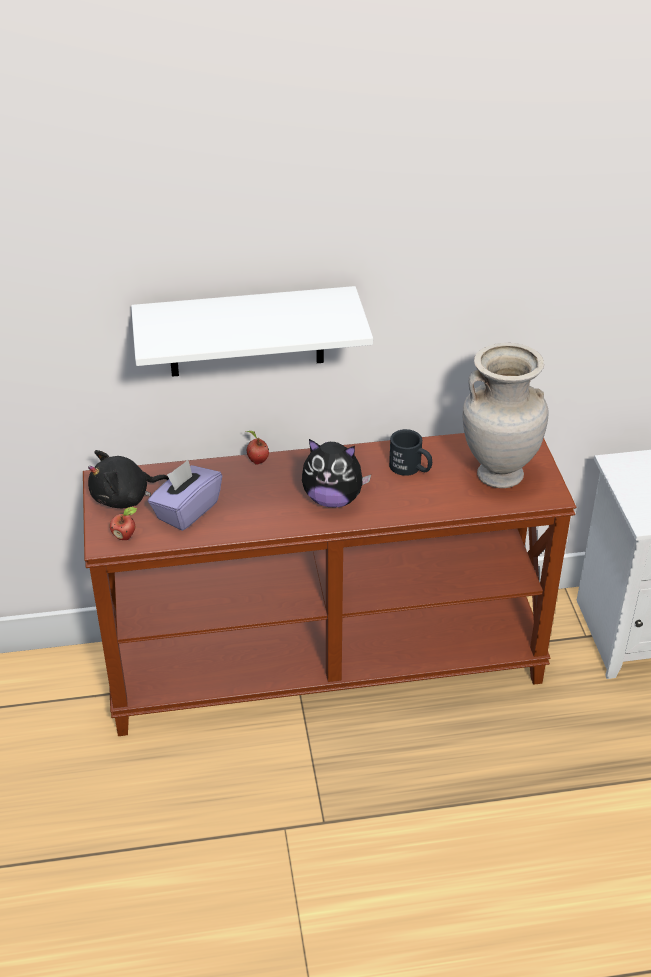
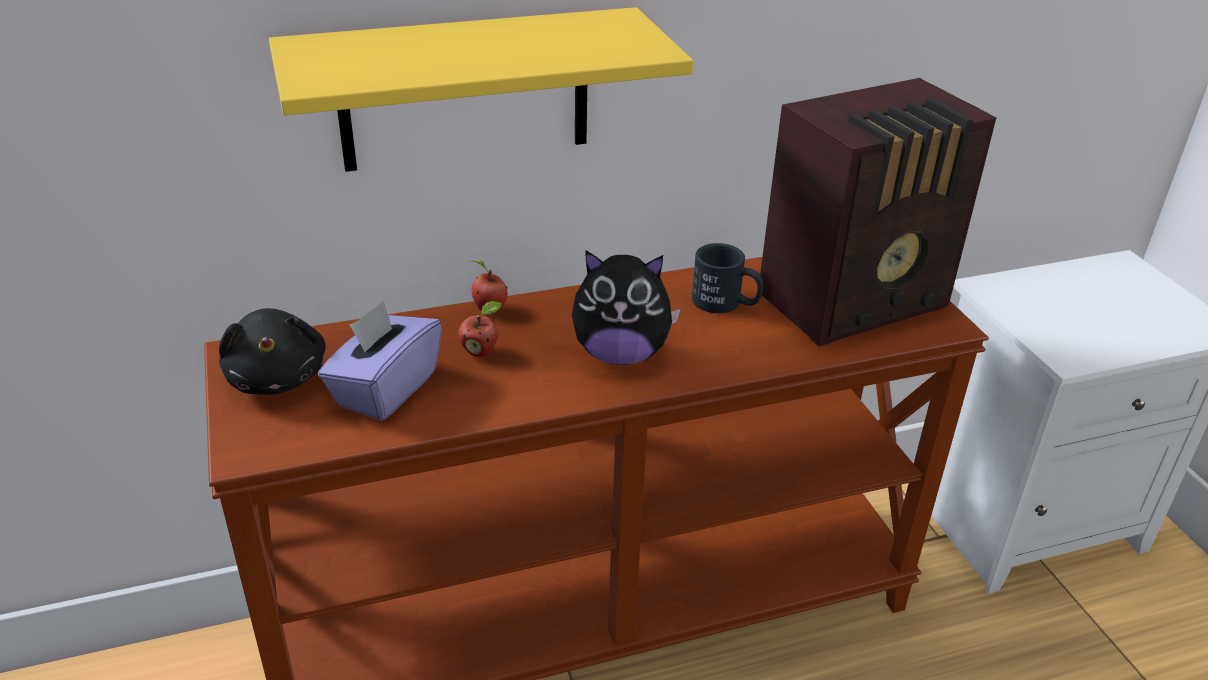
camera: 10 degrees left, 5 degrees down
(125, 498) = (278, 377): black plush toy -> black plush toy turned 75 degrees counterclockwise
(125, 536) = (282, 438): apple -> apple (481, 352)
(246, 332) = (465, 90): white shelf -> yellow shelf
(498, 474) = (857, 302): beige vase -> radio

